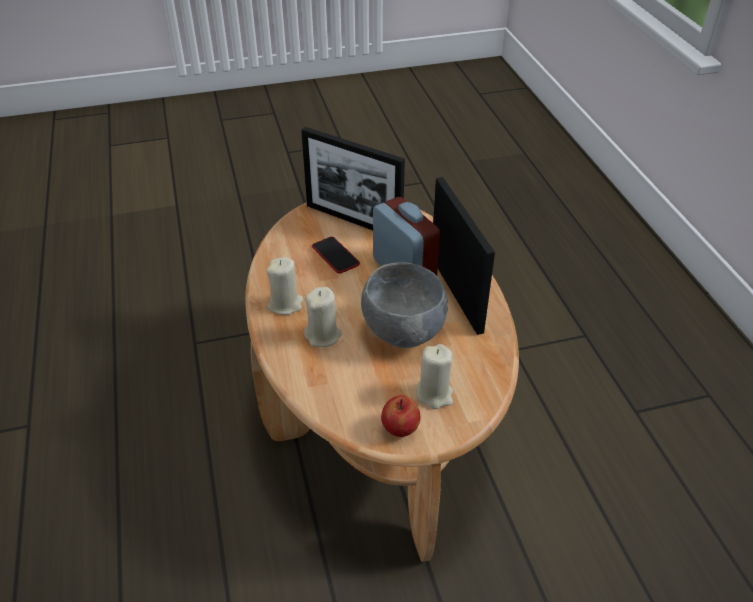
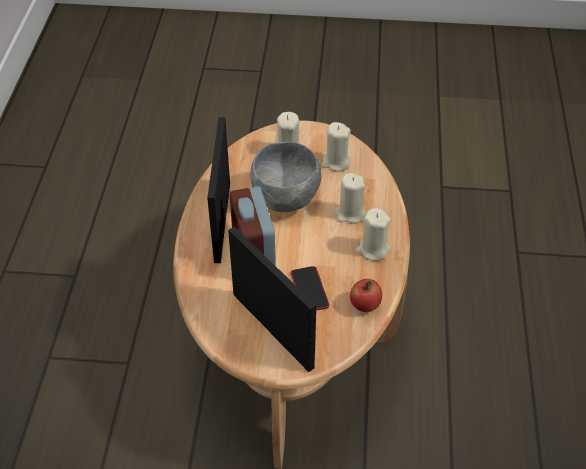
camera: 160 degrees left, 5 degrees up
(365, 396) = (336, 162): none -> beige candle
(400, 429) = (322, 137): apple -> apple (364, 305)

